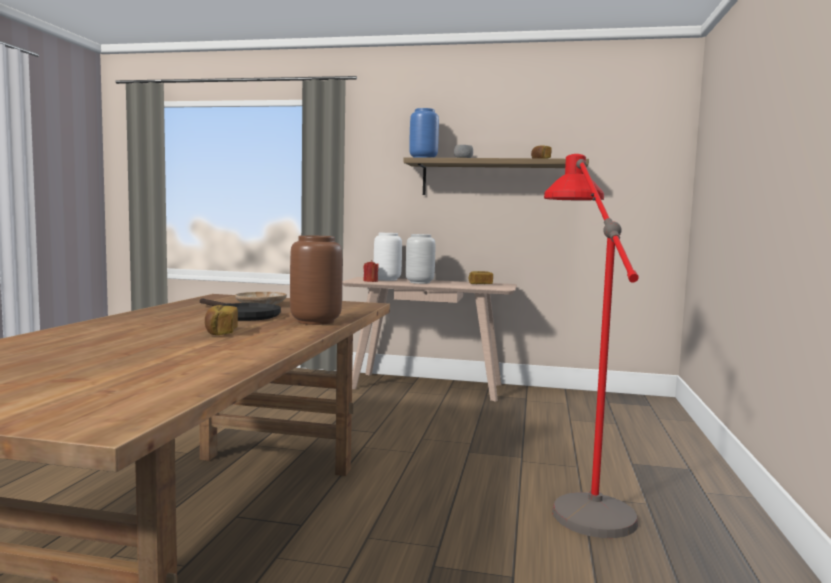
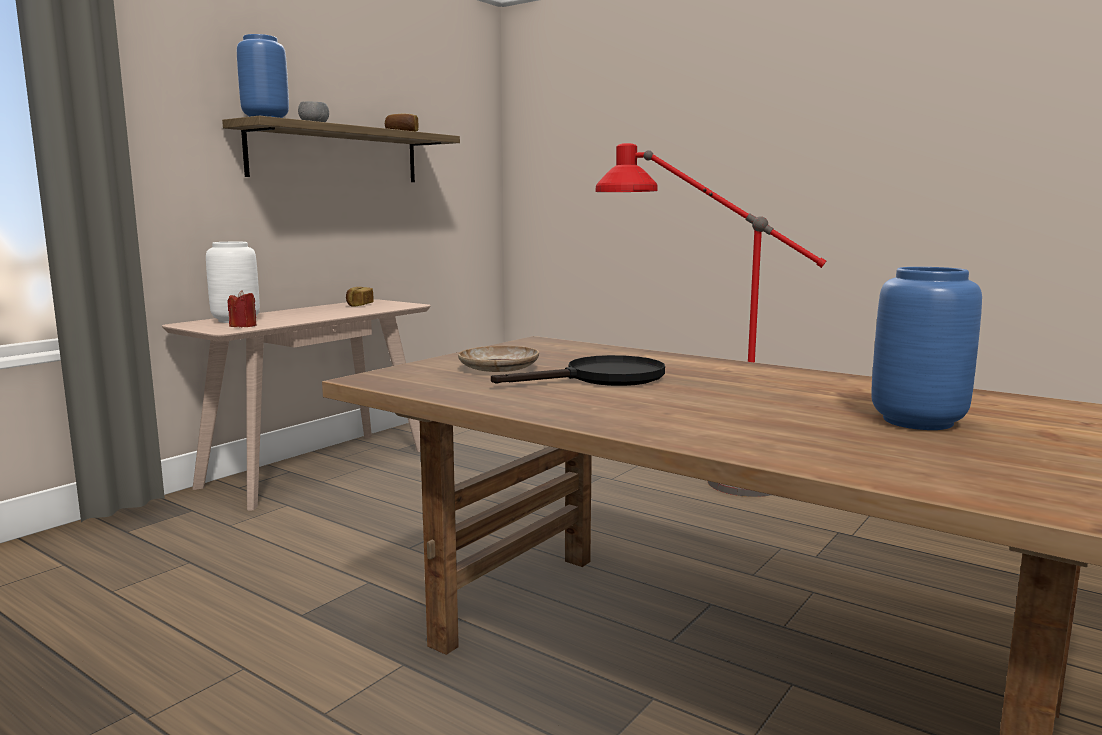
camera: 65 degrees left, 5 degrees up
(119, 356) = (918, 421): none -> blue vase
(220, 332) = (747, 389): bread -> none
(314, 321) = (674, 361): brown vase -> none
(419, 282) = (299, 316): grey vase -> none

